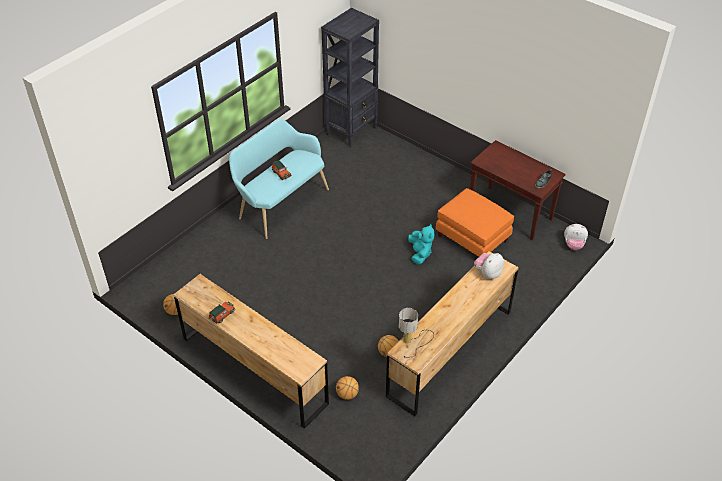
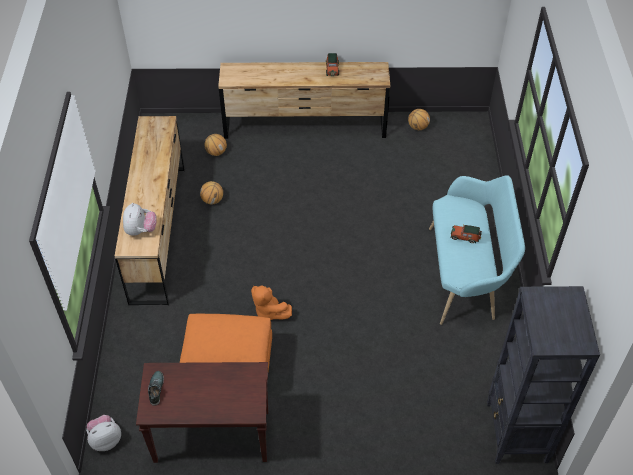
camera: 140 degrees right, 5 degrees up
(412, 341) = (162, 134): table lamp -> none
(420, 254) = (269, 311): turquoise plush toy -> orange plush toy

